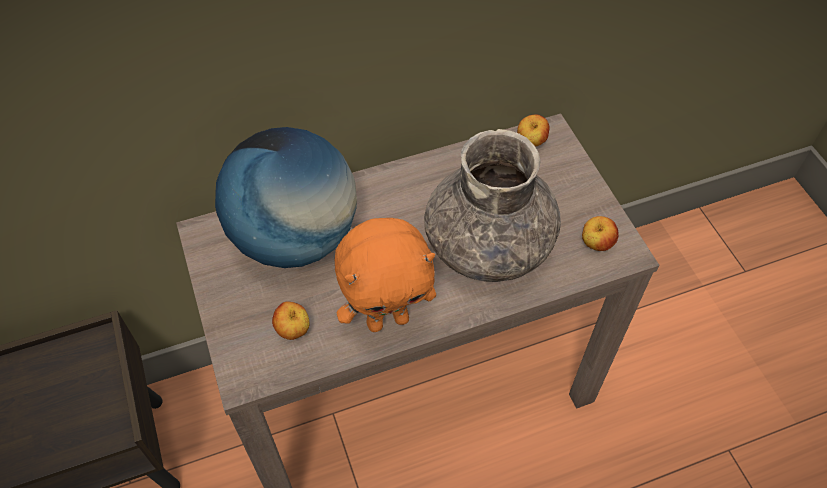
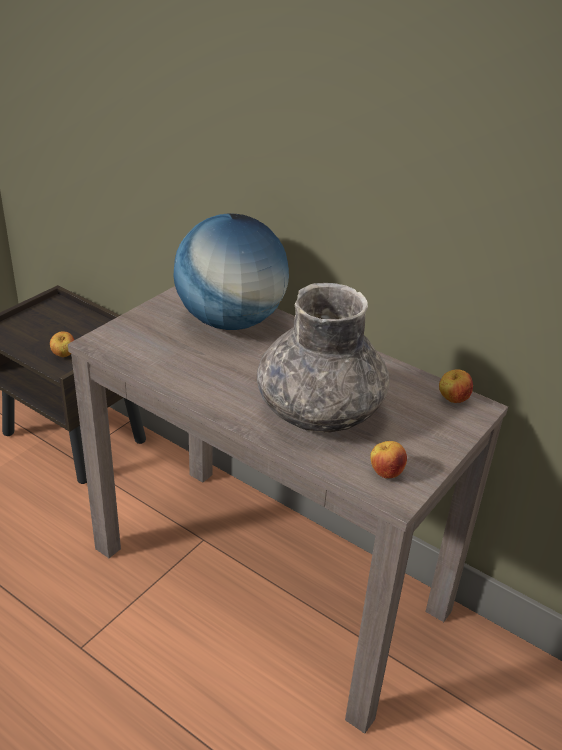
camera: 55 degrees right, 20 degrees down
(293, 330) = (152, 348): apple -> apple (64, 355)
(388, 319) = (199, 385): orange plush toy -> none

